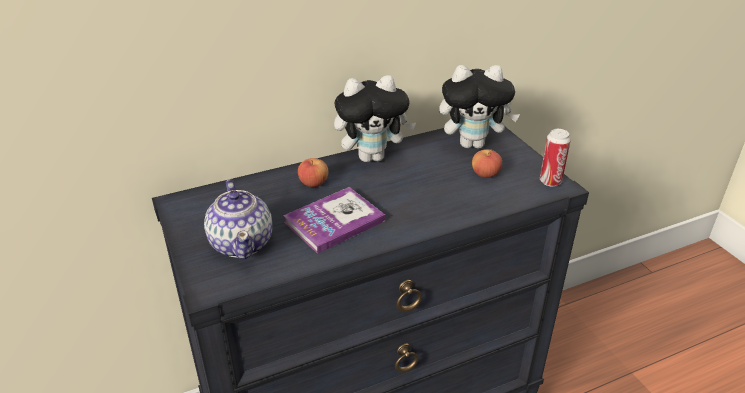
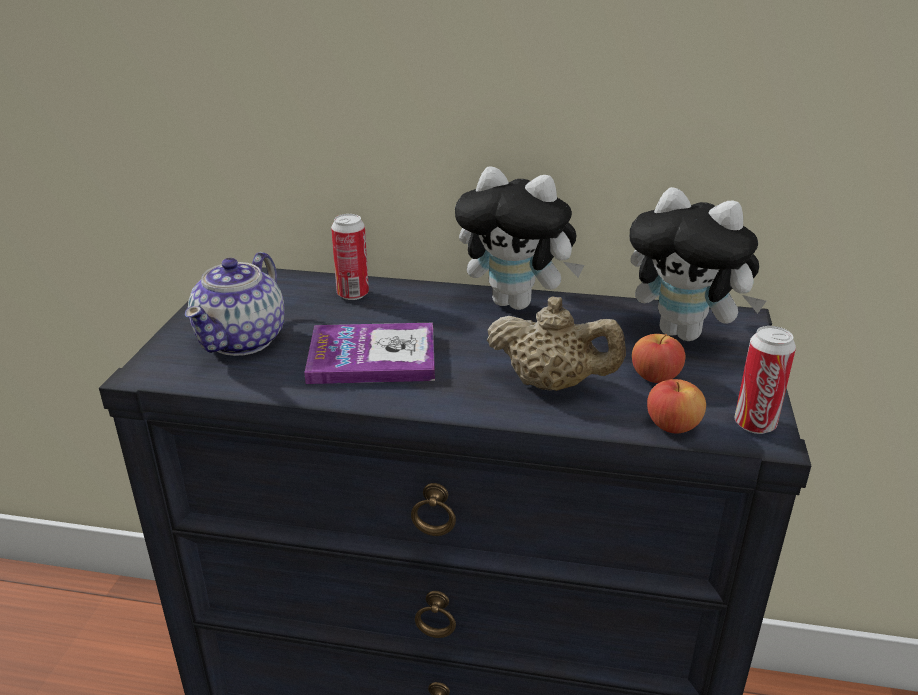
camera: 35 degrees right, 5 degrees down
(271, 186) = (353, 294): none -> can
(313, 183) = (404, 307): apple -> apple (672, 426)
(444, 198) = (552, 384): none -> beige teapot

